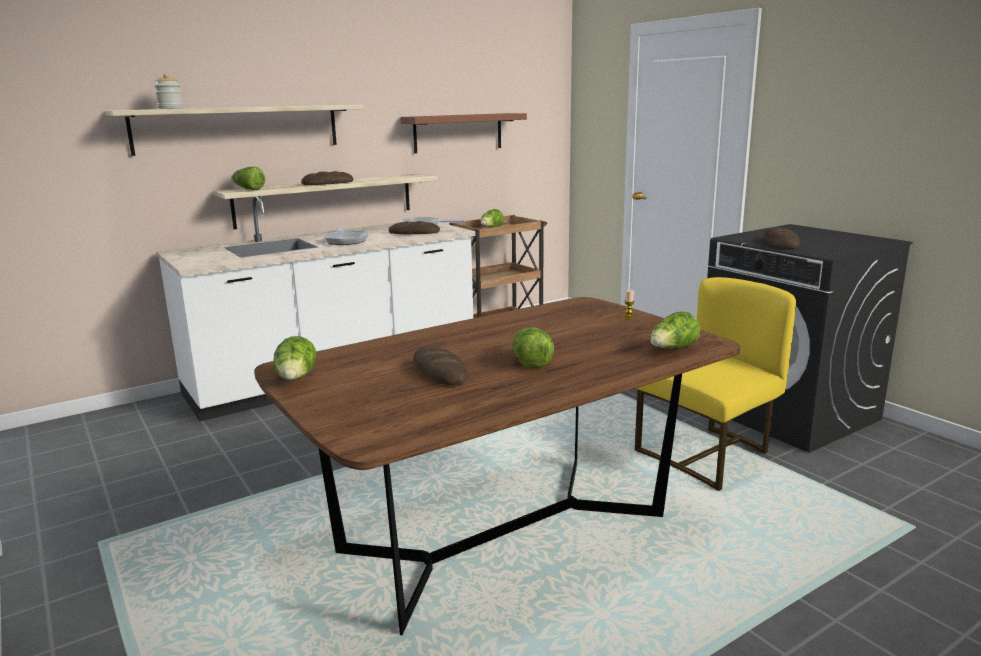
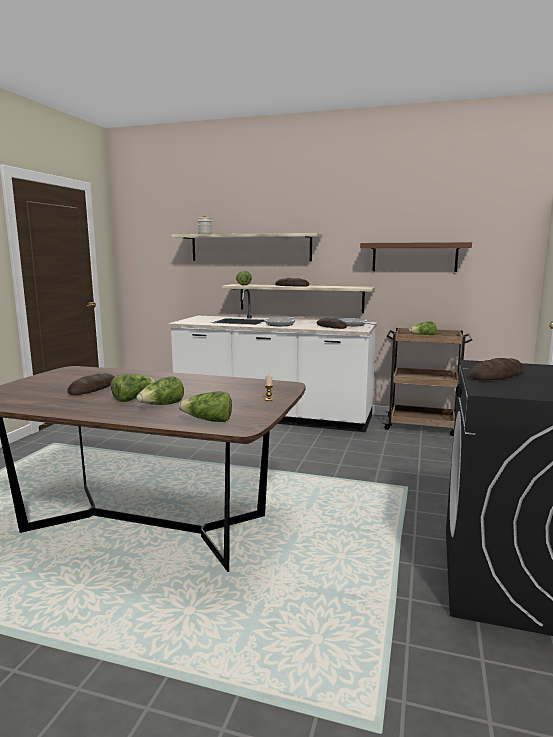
camera: 50 degrees right, 5 degrees down
(296, 379) = (56, 373): lettuce -> lettuce (162, 405)
(708, 455) = (360, 563): yellow chair -> none

